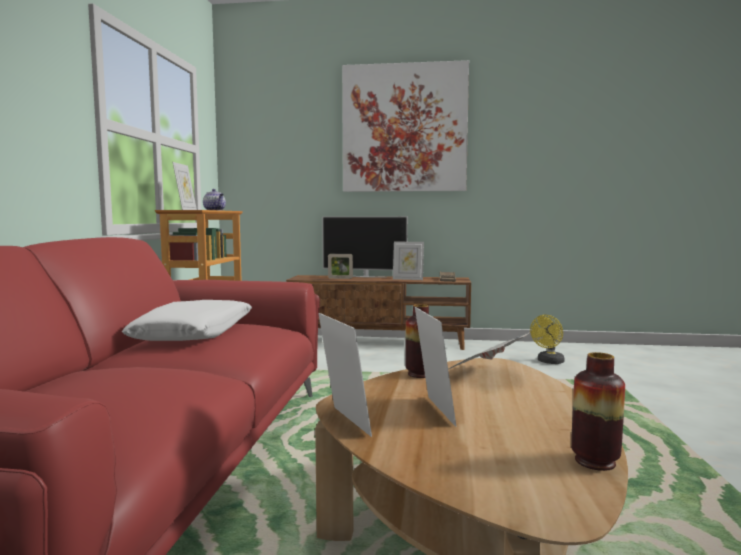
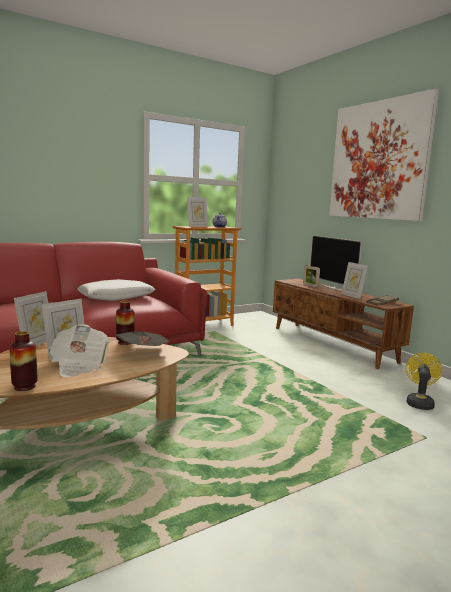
camera: 50 degrees right, 5 degrees up
(509, 413) = (79, 366): none -> newspaper
(548, 362) = (419, 402): yellow fan -> yellow fan turned 105 degrees clockwise

